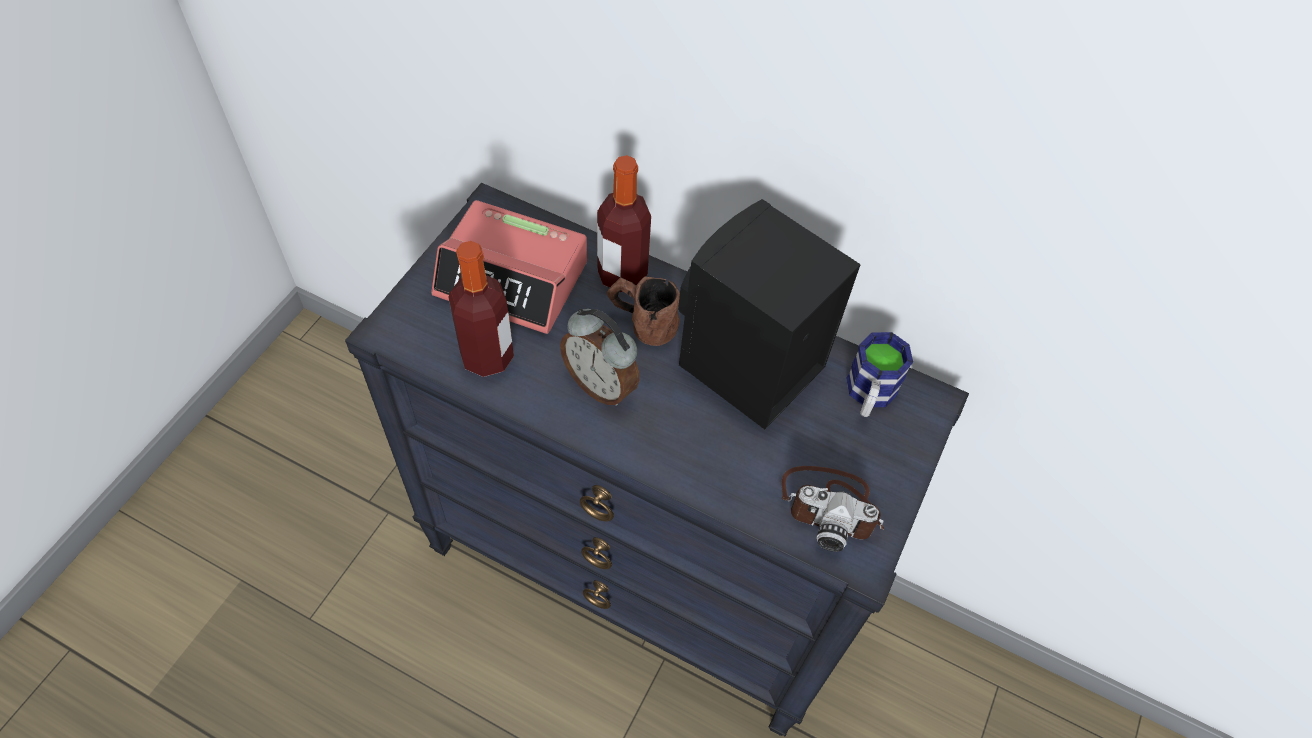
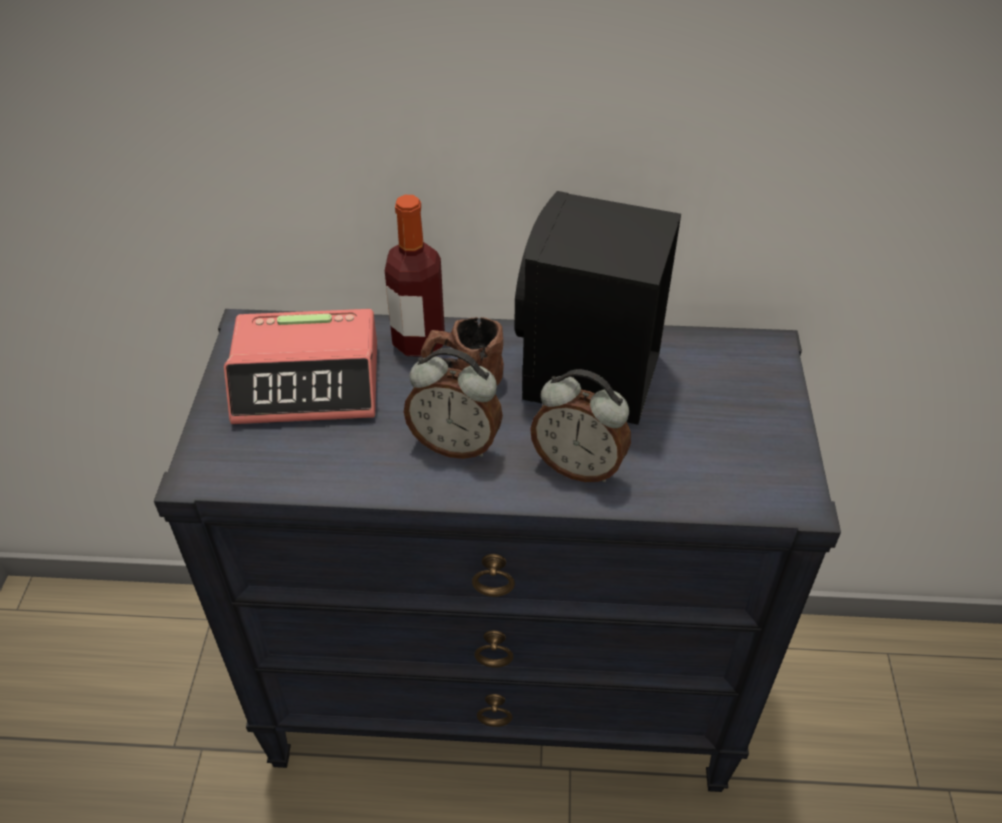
camera: 20 degrees left, 10 degrees down
(487, 357) = (322, 461): bottle -> none
(692, 447) = (578, 466): none -> alarm clock
(830, 506) = (739, 467): camera -> none
(869, 395) = (713, 362): mug -> none

